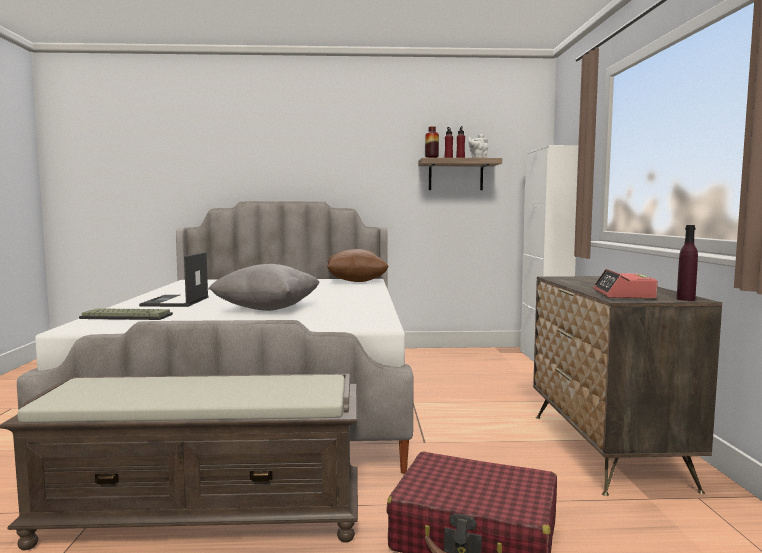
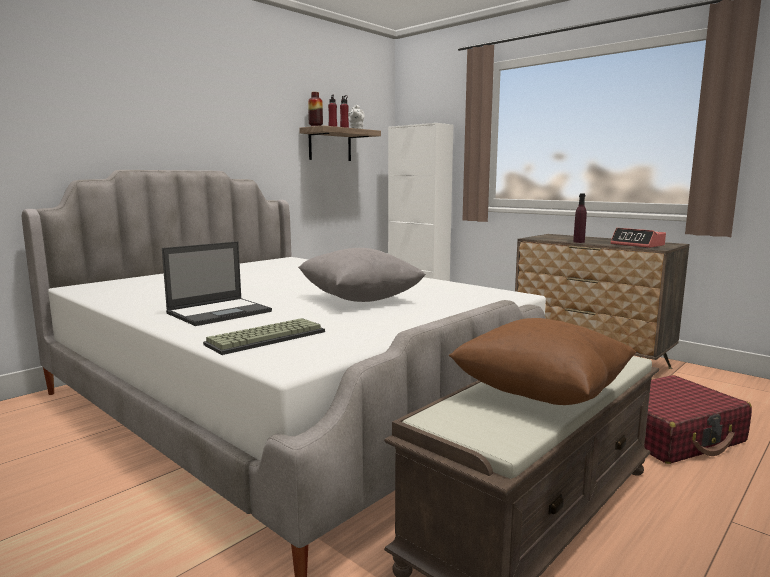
camera: 45 degrees left, 5 degrees up
(175, 302) = (220, 312): laptop -> laptop turned 90 degrees counterclockwise
(356, 281) = (284, 262): brown pillow -> brown pillow (541, 394)
(685, 299) = (672, 244): purple bottle -> purple bottle (578, 242)

